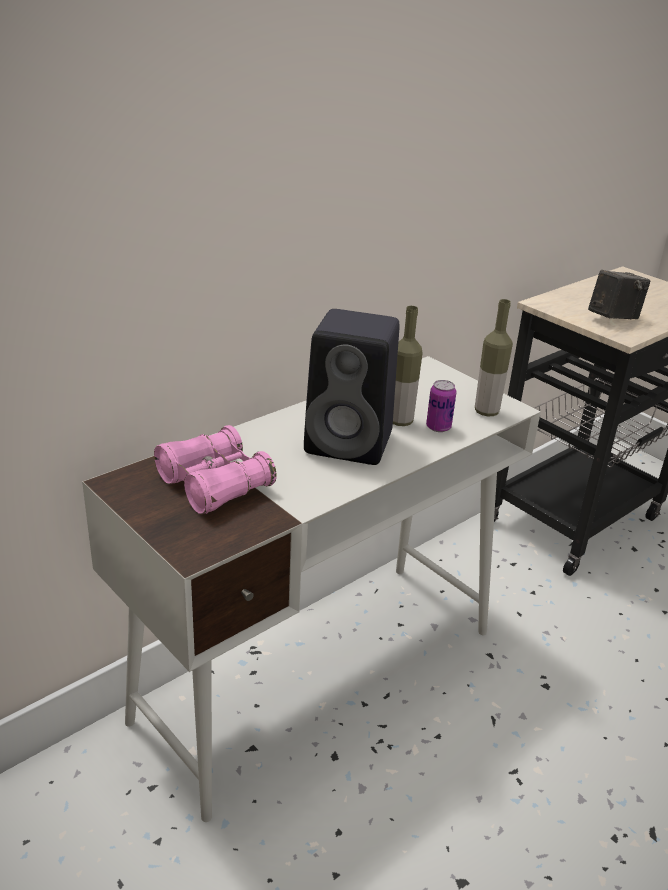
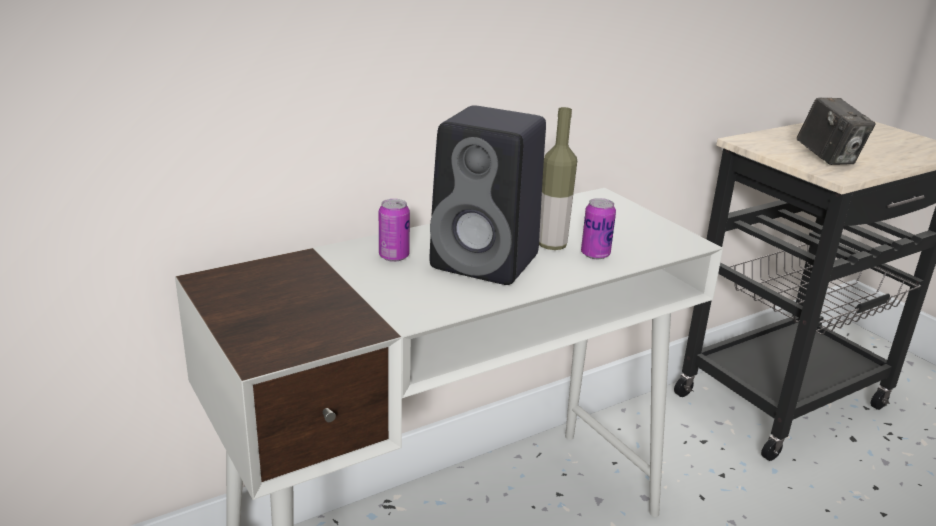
camera: 10 degrees right, 5 degrees down
(214, 484) = (317, 290): pink binoculars -> none
(269, 444) = (394, 256): none -> can
(486, 412) = (657, 243): bottle -> none
(613, 318) = (828, 158): camera -> camera turned 90 degrees clockwise

